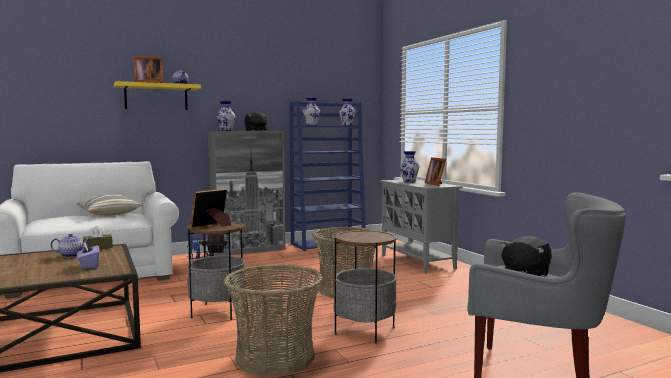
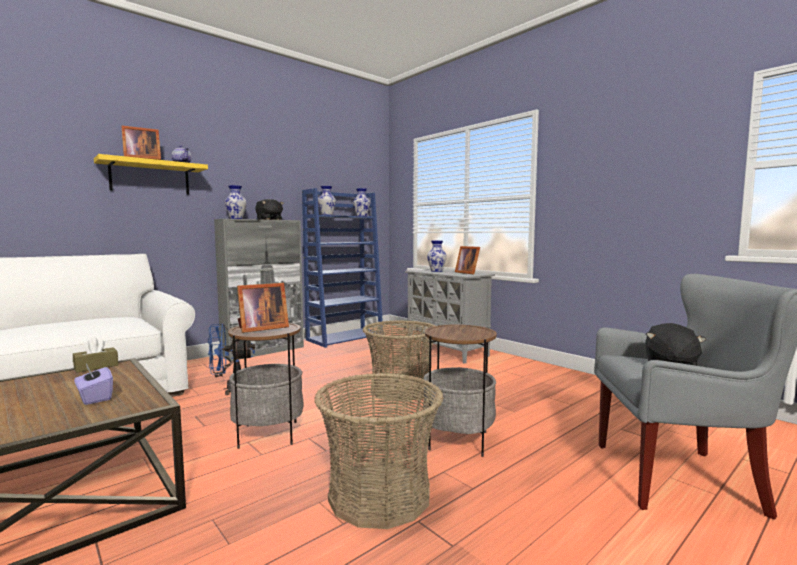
camera: 15 degrees left, 0 degrees up
(72, 255) = (60, 382): teapot -> none
(108, 214) = (95, 319): pillow -> none
(212, 225) = (261, 328): picture frame -> picture frame turned 150 degrees counterclockwise

